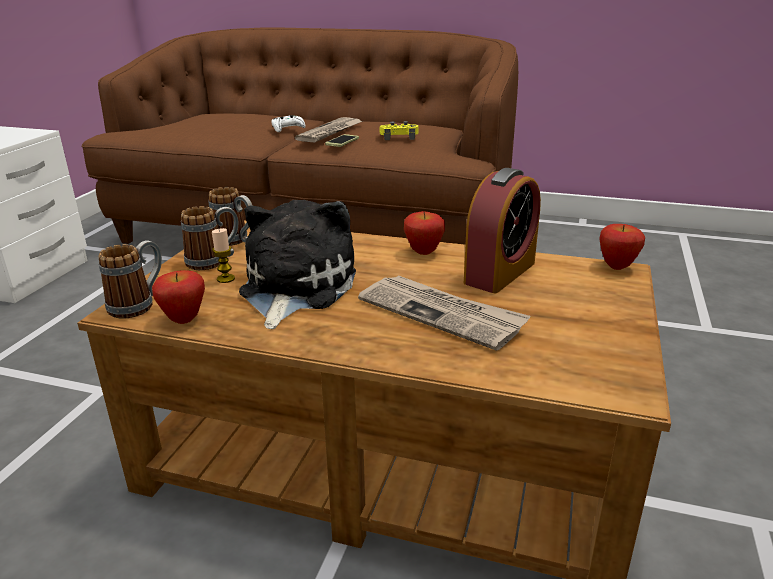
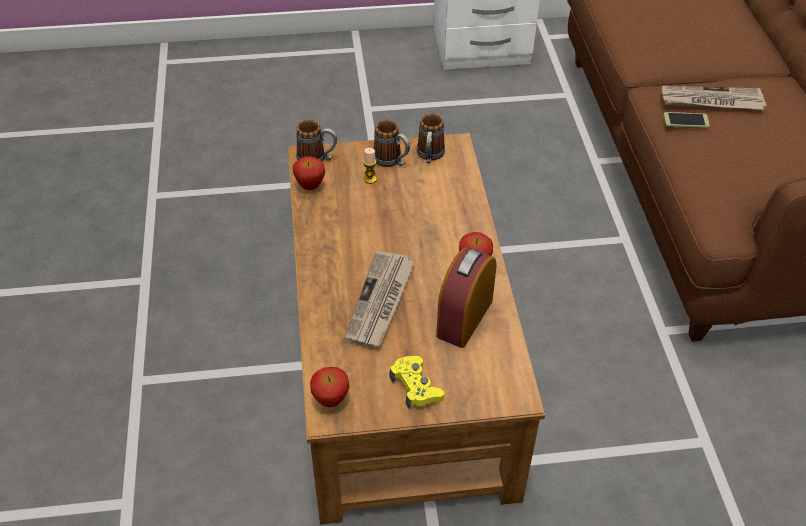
camera: 65 degrees right, 20 degrees up
(287, 128) = (714, 64): white game controller -> none
(294, 288) = (375, 217): plush toy -> none
(399, 137) = (739, 155): yellow game controller -> yellow game controller (416, 387)
(500, 273) = (464, 318): alarm clock -> alarm clock turned 105 degrees clockwise
(617, 267) = (522, 391): apple -> apple (331, 401)

